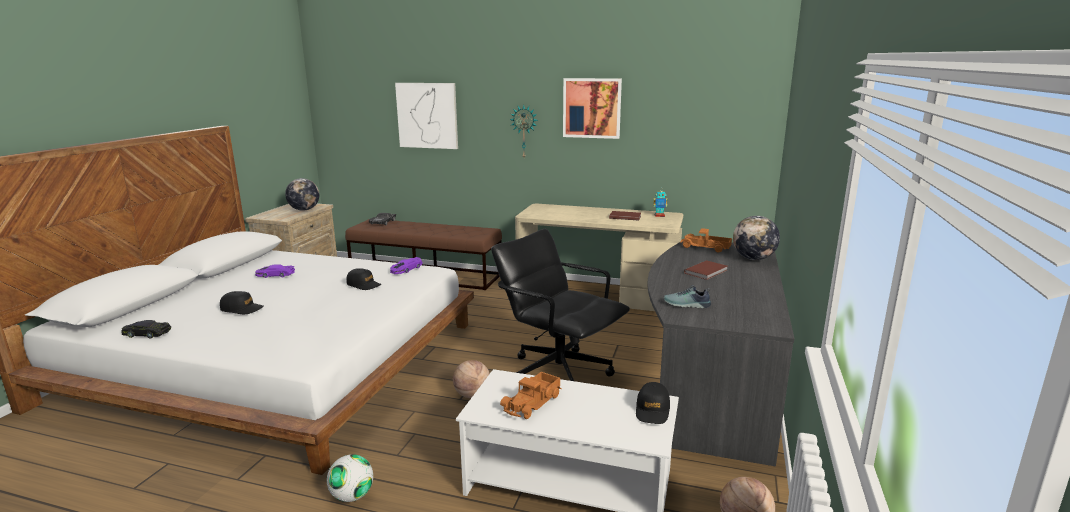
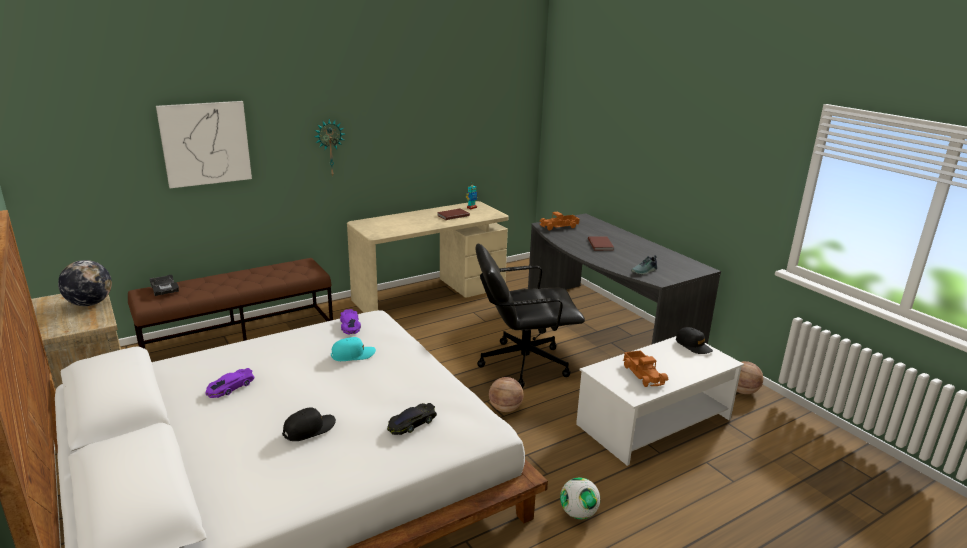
camera: 50 degrees left, 5 degrees up
(146, 333) = (275, 503): black toy car -> black toy car (411, 423)
(364, 285) = (353, 355): black cap -> turquoise cap
(592, 108) = (397, 115): picture -> none
(753, 259) = (599, 226): globe -> none

